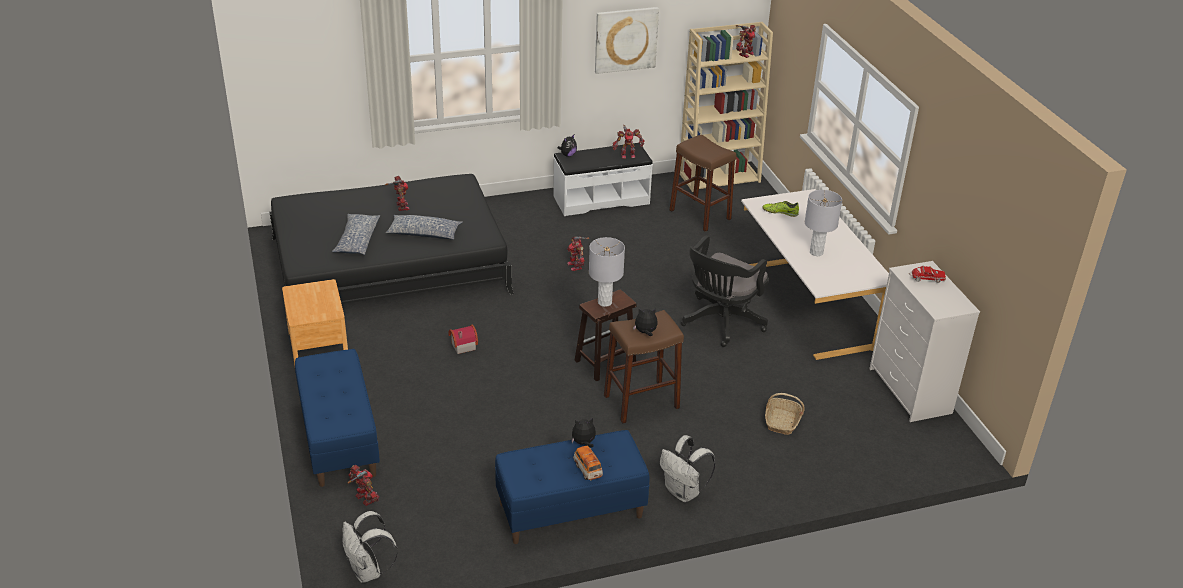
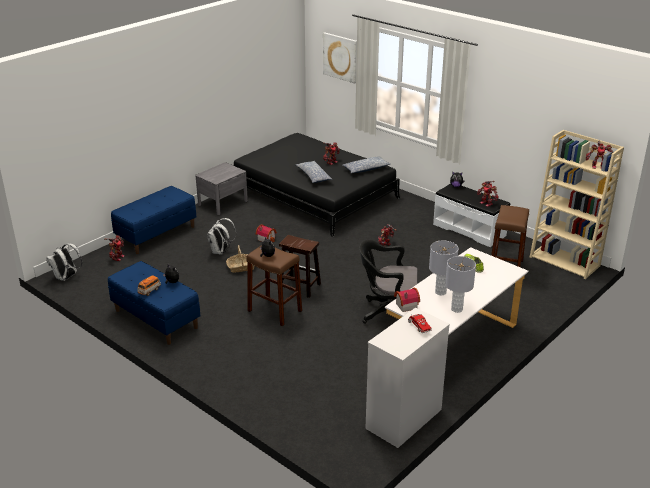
camera: 60 degrees right, 5 degrees down
(318, 347) = (223, 203): brown nightstand -> grey nightstand
(357, 240) = (285, 163): pillow -> pillow (365, 169)
(605, 302) = (299, 241): grey table lamp -> grey table lamp (457, 309)
(625, 39) = (516, 119): picture -> picture (340, 57)
(683, 492) = (203, 352): white backpack -> white backpack (220, 251)
(782, 421) = (308, 370): basket -> basket (241, 267)
(825, 283) = (405, 305): none -> toy house

